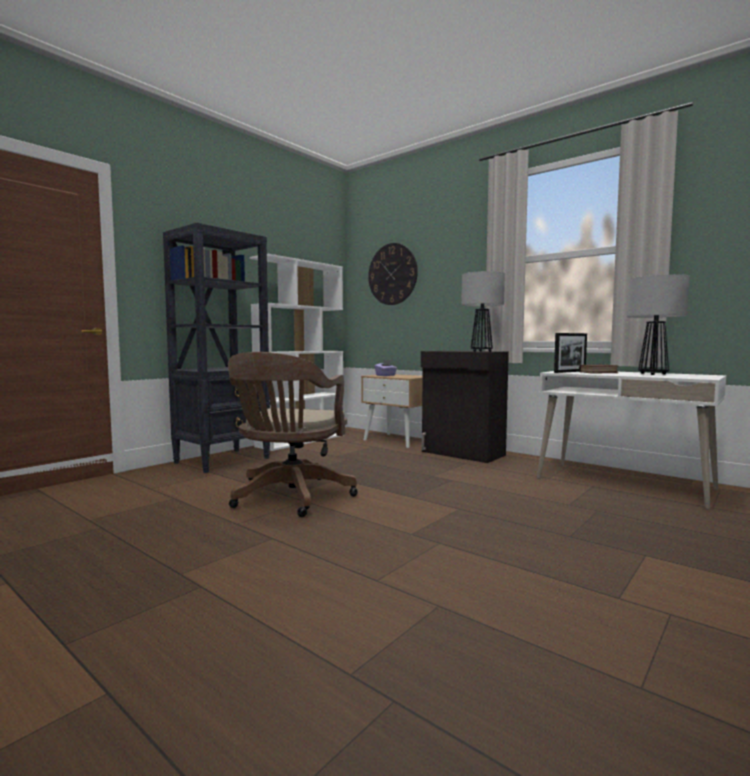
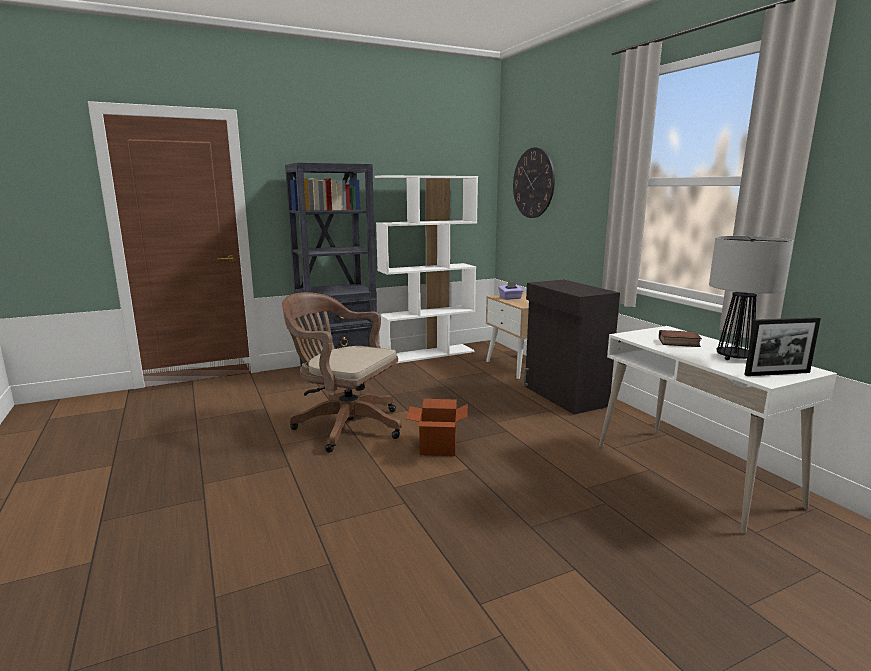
camera: 25 degrees right, 10 degrees up
(290, 498) = (344, 425): brown office chair -> brown office chair turned 75 degrees clockwise
(409, 499) = (438, 447): none -> cardboard box
(481, 351) = (582, 292): table lamp -> none
(570, 372) = (649, 336): picture frame -> picture frame (777, 373)

